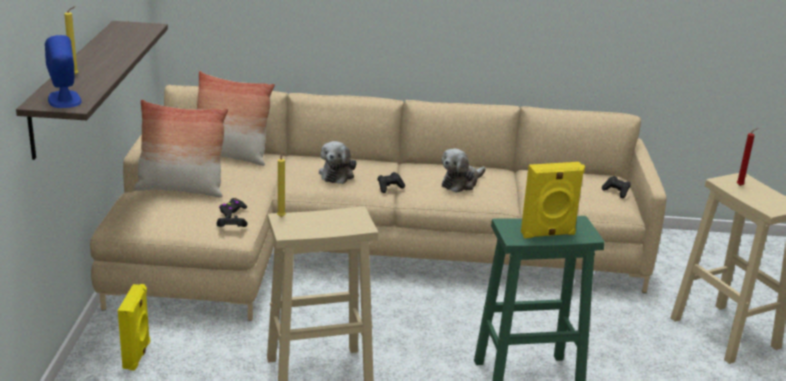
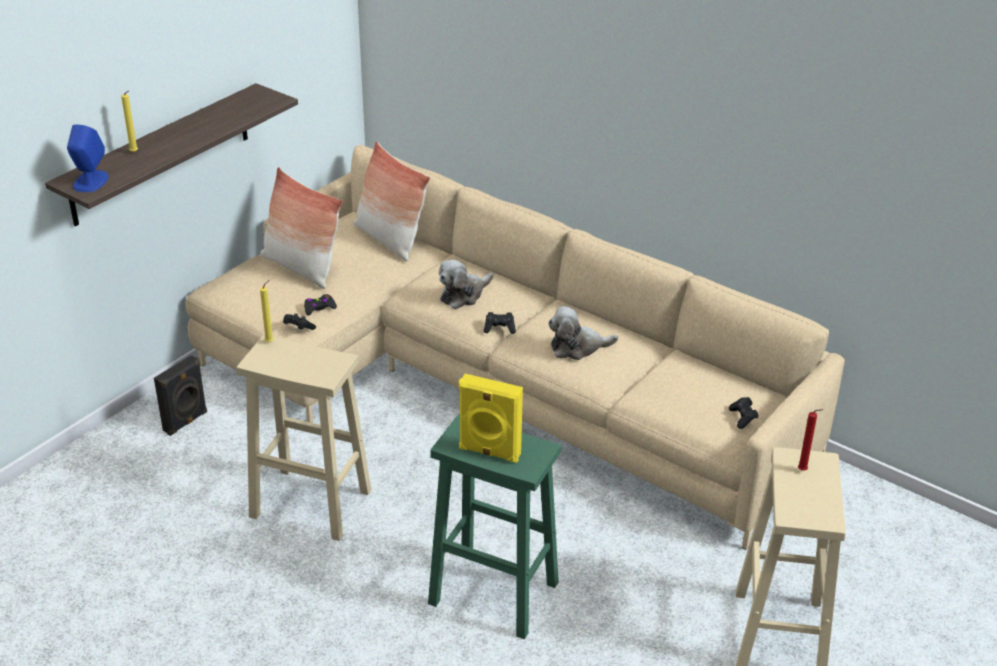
camera: 35 degrees right, 10 degrees up
(137, 355) = (186, 422): yellow speaker -> black speaker

